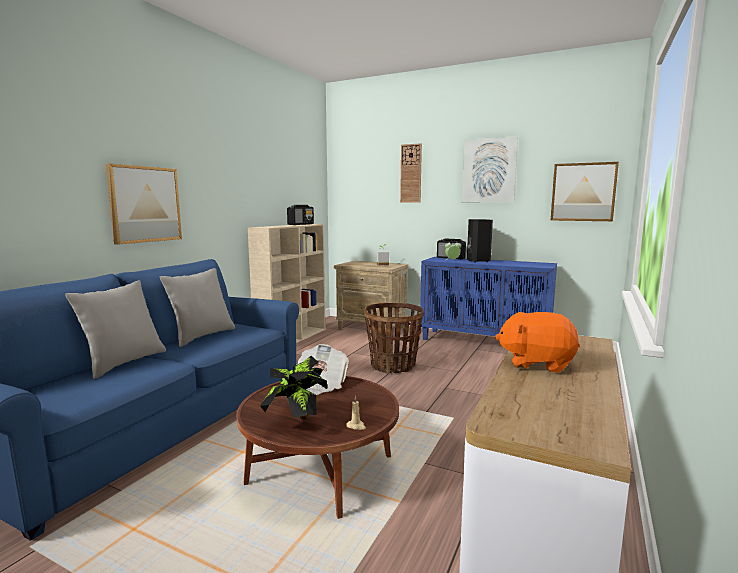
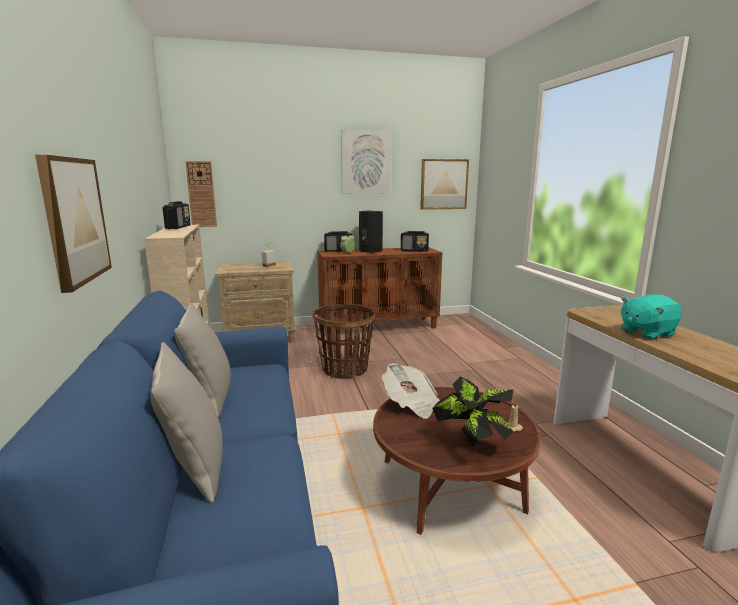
camera: 40 degrees left, 5 degrees up
(411, 173) = (283, 162): wall clock -> wall clock (201, 194)
(484, 342) = (379, 326): blue cabinet -> brown cabinet
(527, 264) = (414, 250): none -> radio
(536, 363) = (646, 333): orange plush toy -> turquoise plush toy

